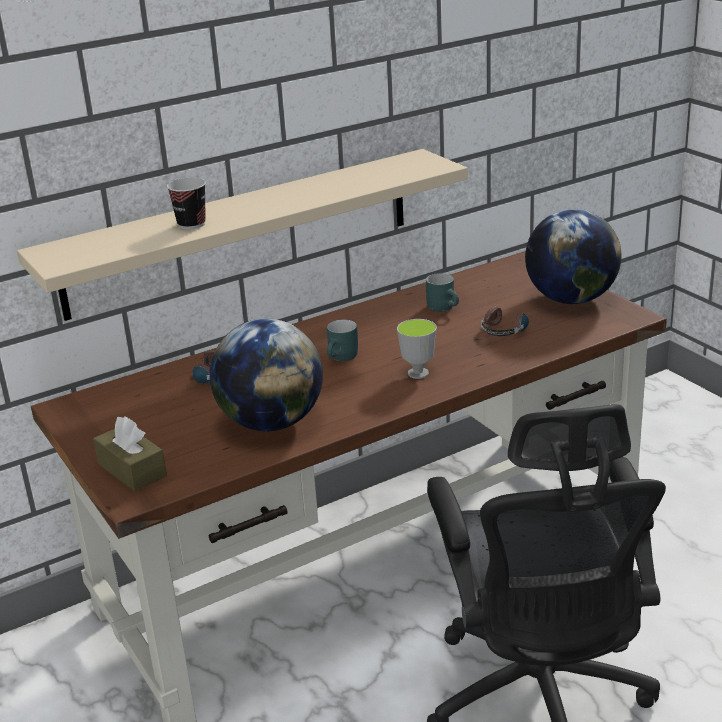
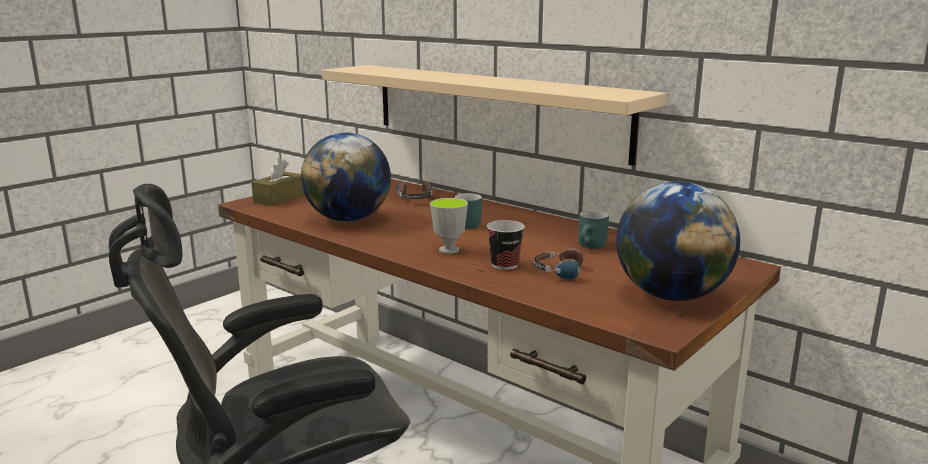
camera: 70 degrees right, 10 degrees down
(191, 224) = (424, 75): cup -> cup (504, 265)

